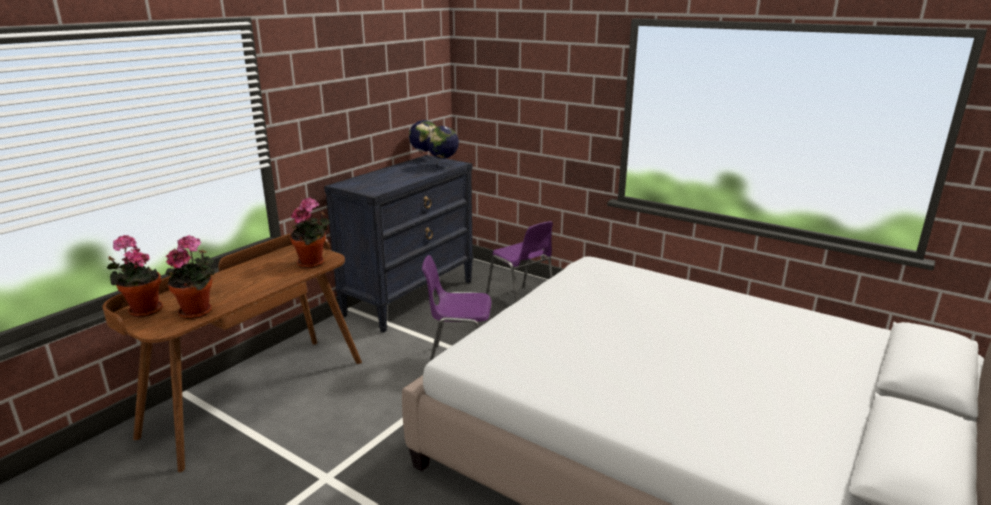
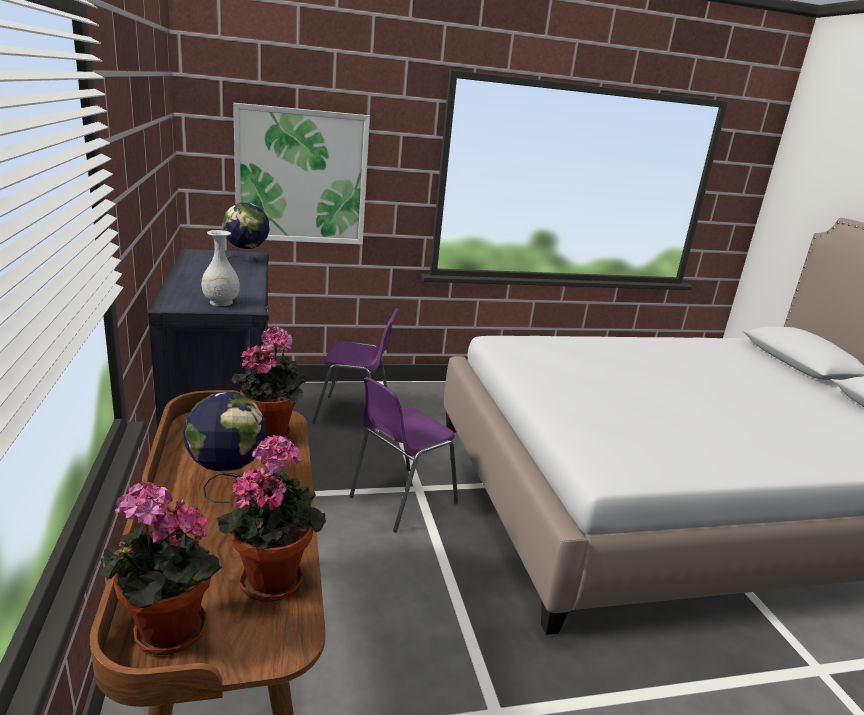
camera: 50 degrees left, 0 degrees up
(367, 187) = (220, 302): none -> white vase
(425, 159) = (198, 254): globe -> globe (227, 483)
(521, 109) = (301, 177): none -> picture

